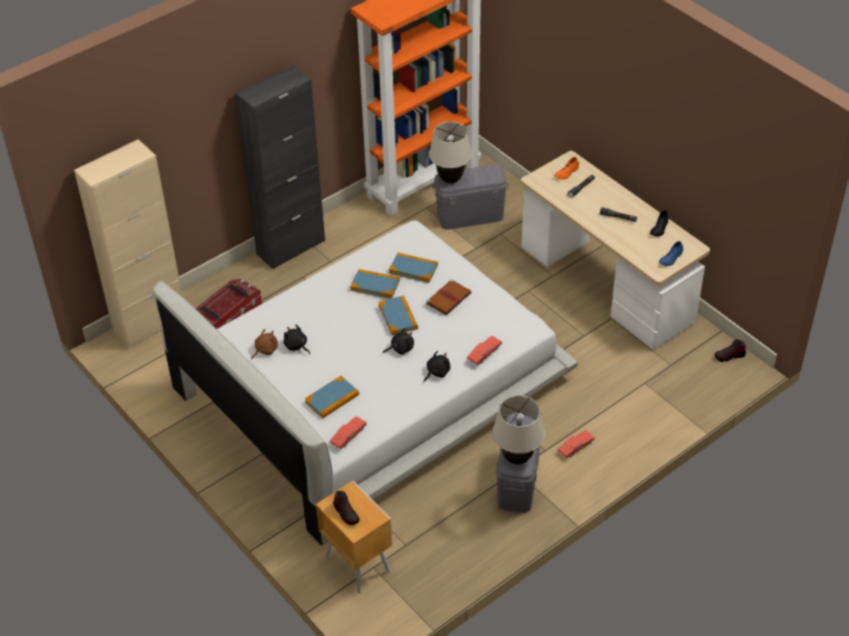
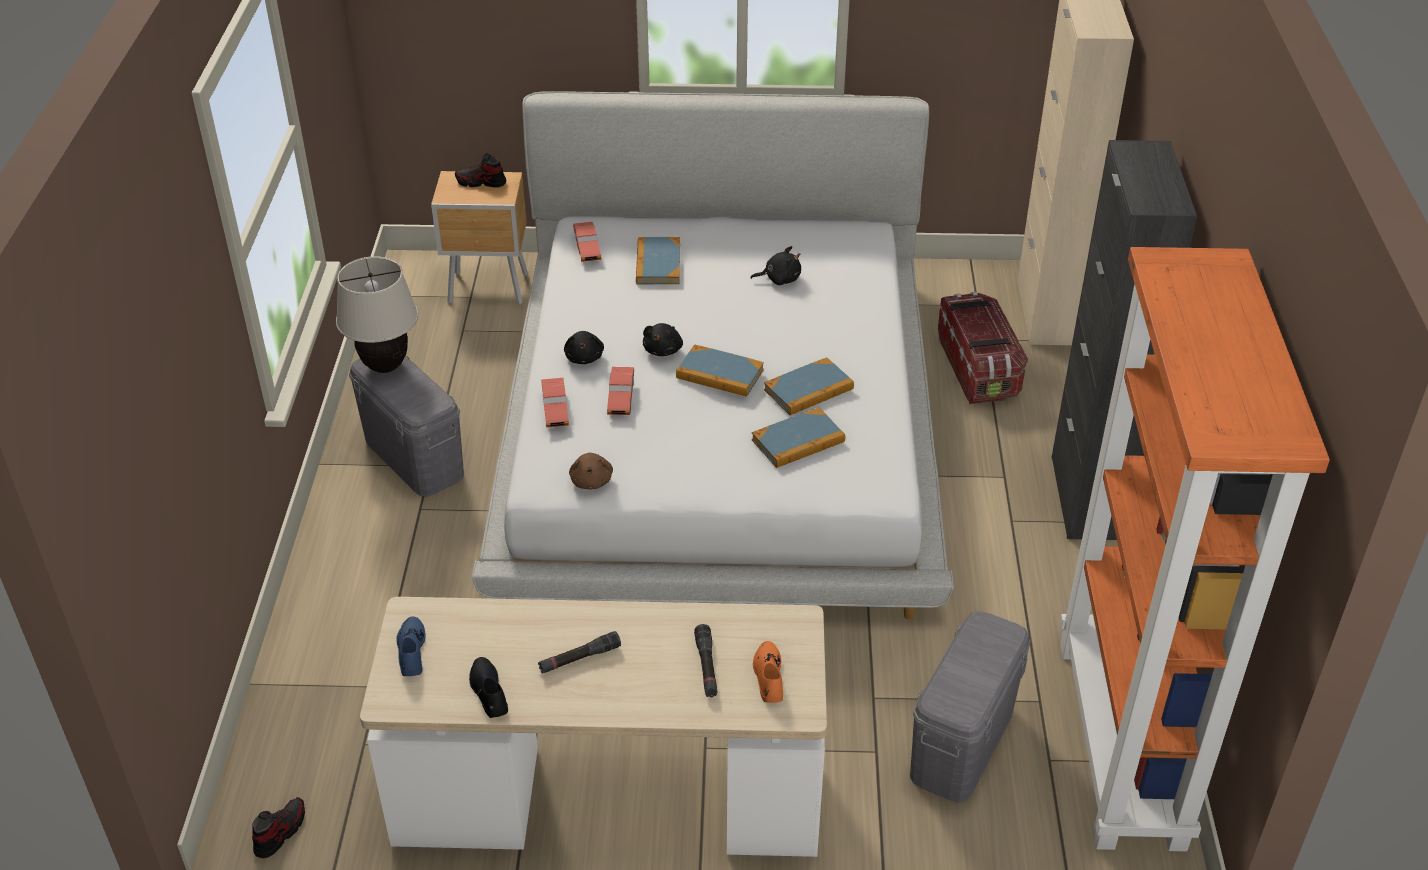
camera: 130 degrees right, 5 degrees down
(265, 350) = (804, 255): brown plush toy -> brown plush toy (591, 480)
(449, 298) = (695, 437): brown book -> none
(450, 179) = (991, 636): beige table lamp -> none
(575, 447) = (384, 537): red toy car -> red toy car (621, 397)

